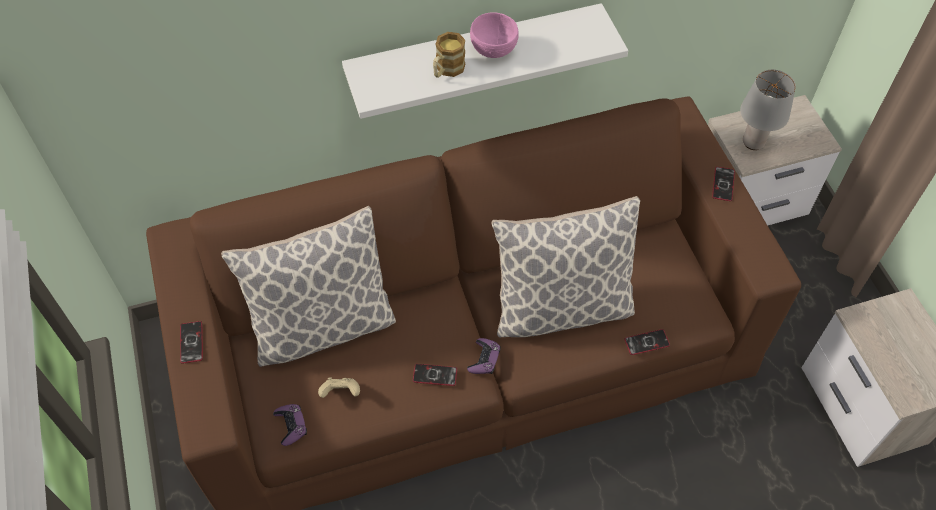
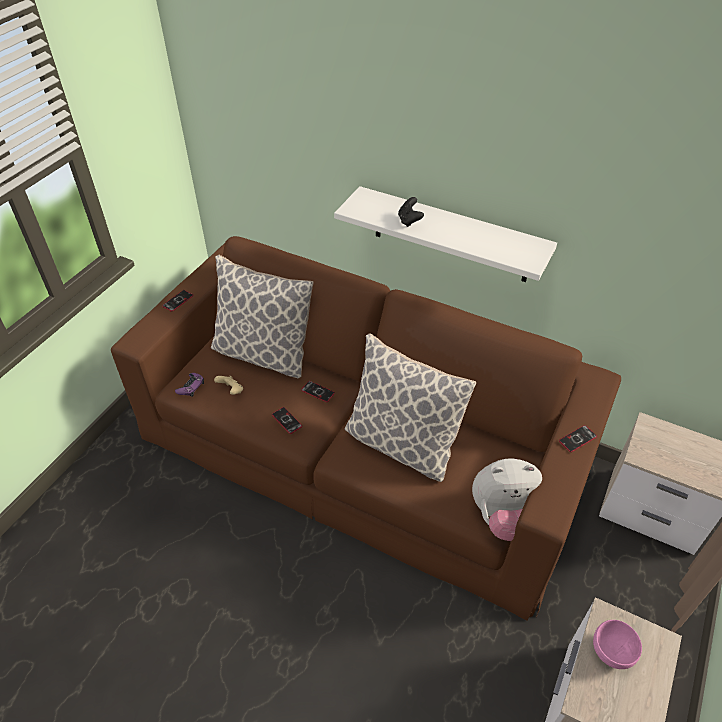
camera: 45 degrees right, 10 degrees down
(447, 70) = (409, 221): mug -> black game controller
(484, 359) = (323, 435): purple game controller -> none
(493, 50) = (450, 227): pink bowl -> pink bowl (611, 651)
(646, 342) = (430, 505): phone -> phone (318, 392)
(709, 302) = (504, 518): none -> plush toy
(752, 142) = (657, 447): grey table lamp -> none

